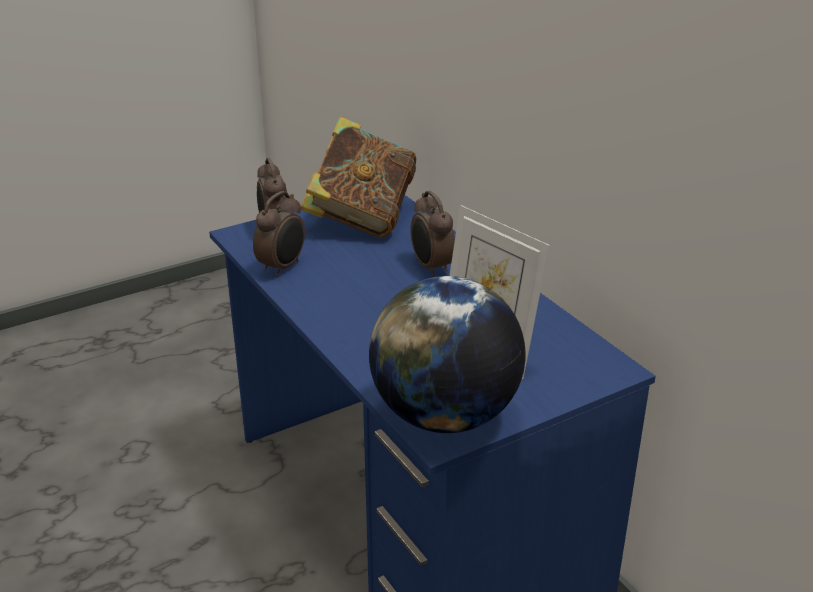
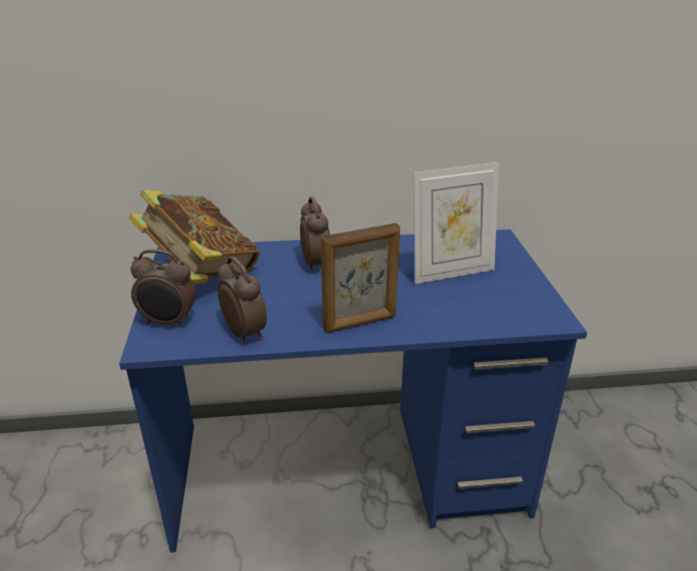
camera: 65 degrees left, 0 degrees up
(339, 318) = (360, 323): none -> picture frame
(431, 267) = (316, 264): alarm clock -> alarm clock turned 105 degrees counterclockwise
(445, 416) = (526, 310): globe -> none

